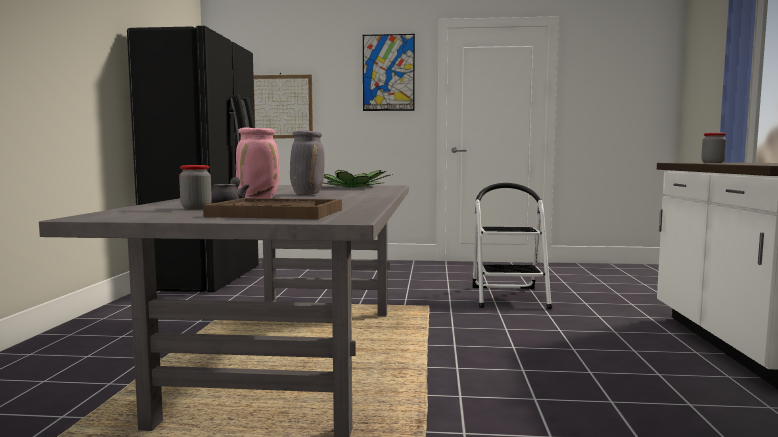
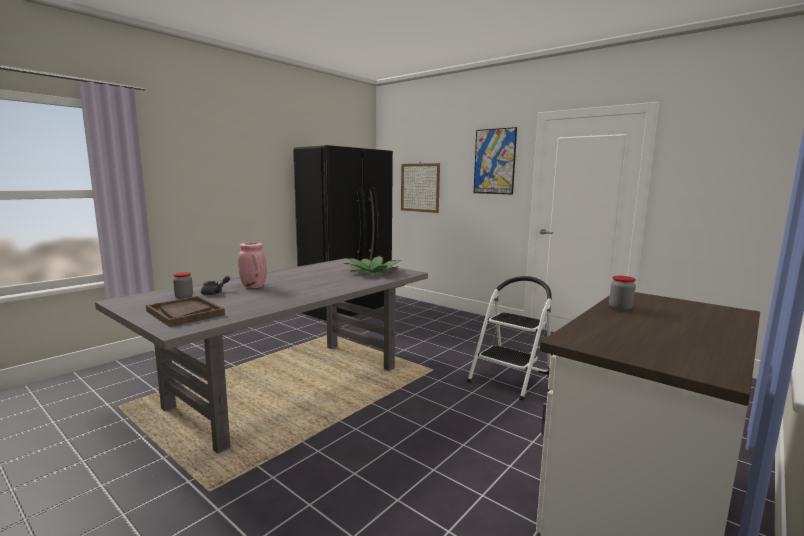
camera: 35 degrees right, 5 degrees up
(307, 194) = (302, 283): grey vase -> none

